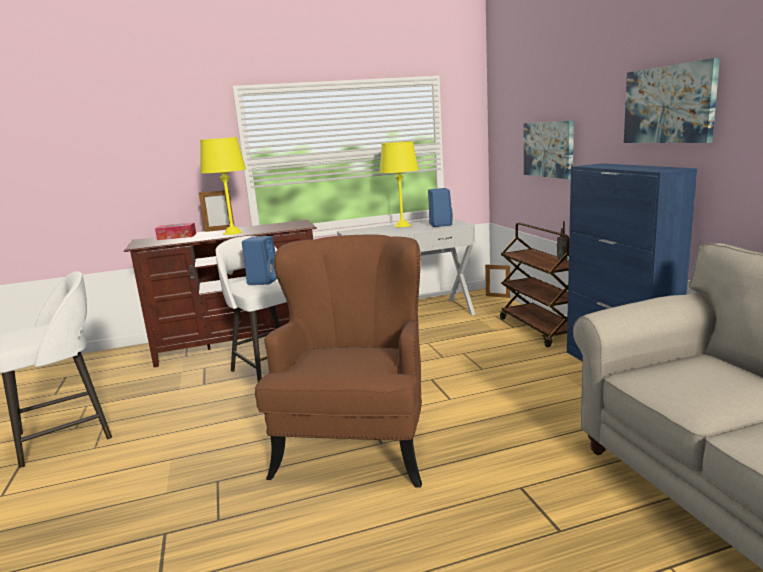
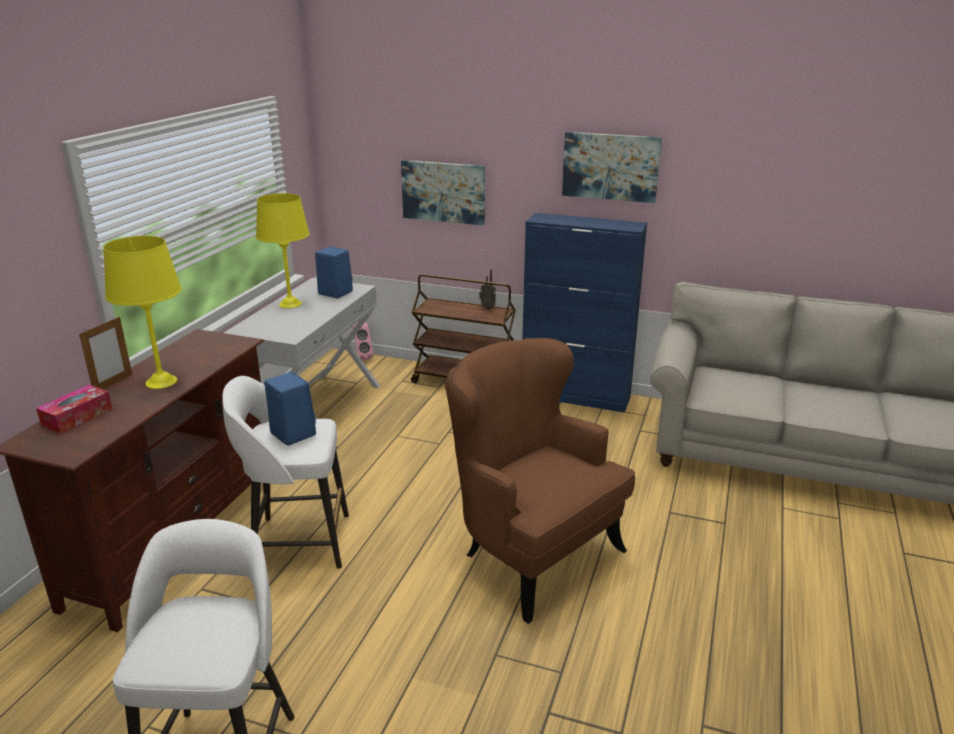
camera: 55 degrees left, 10 degrees up
(497, 296) = (362, 357): picture frame -> pink speaker

